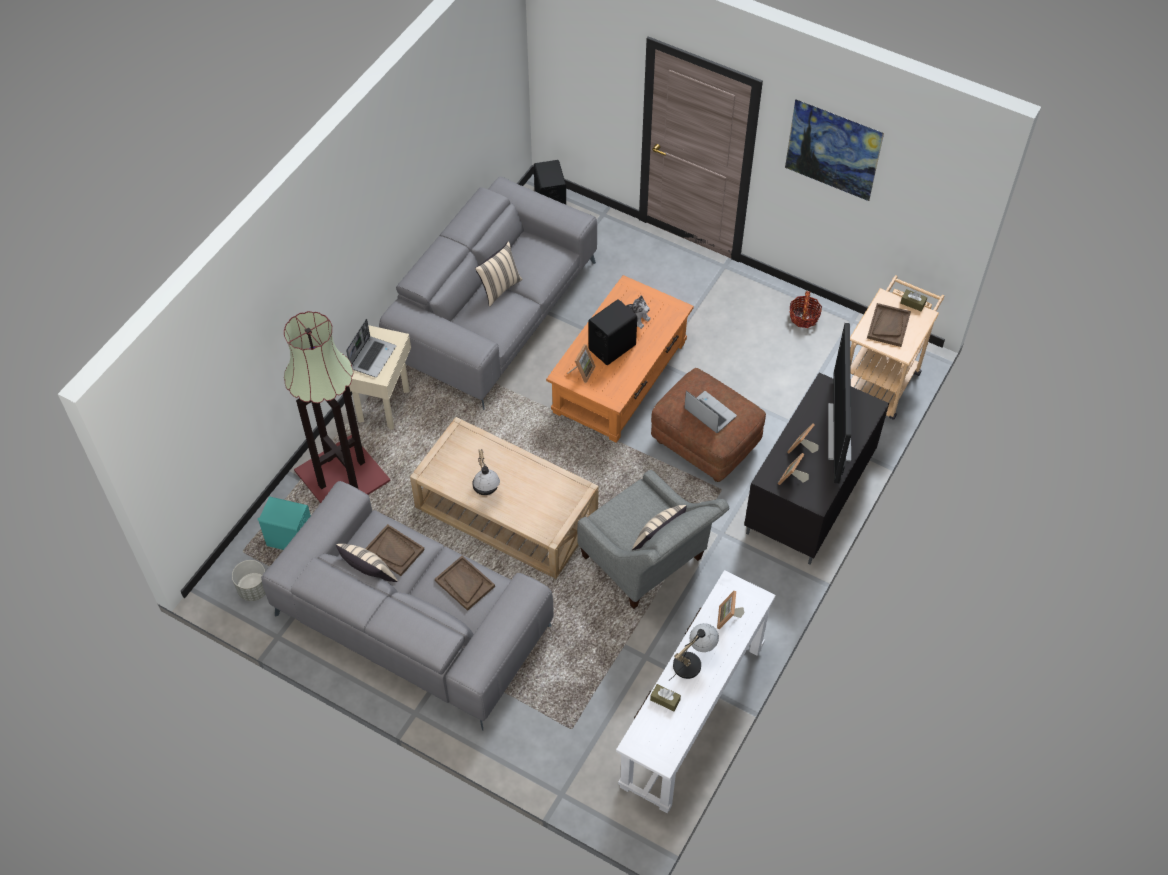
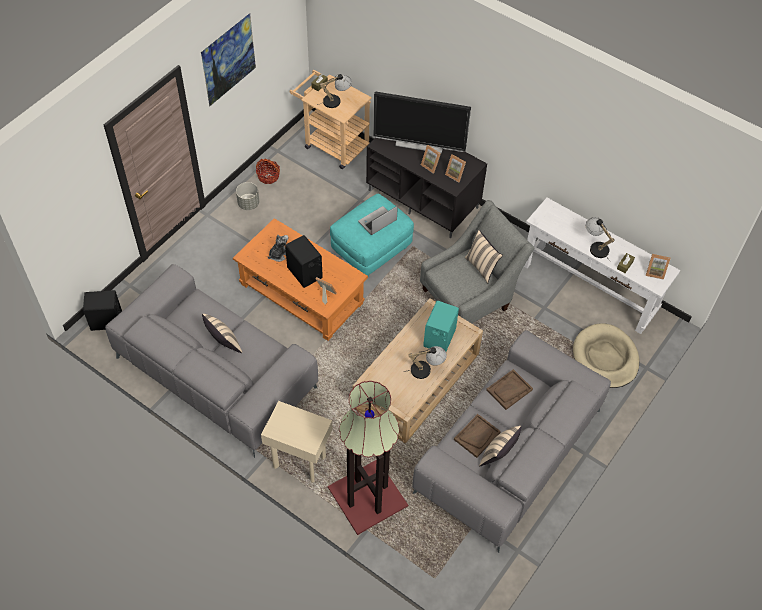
camera: 85 degrees left, 0 degrees up
(253, 589) = (472, 569): grey planter -> grey planter (248, 204)
(290, 538) = (425, 539): turquoise speaker -> turquoise speaker (439, 338)
(372, 357) = (299, 429): laptop -> none
(571, 738) = (605, 358): none -> beige dog bed
(705, 443) = (371, 249): brown ottoman -> turquoise ottoman
(728, 618) = (564, 223): picture frame -> picture frame (655, 272)
(888, 326) = (336, 101): brown tray -> table lamp

